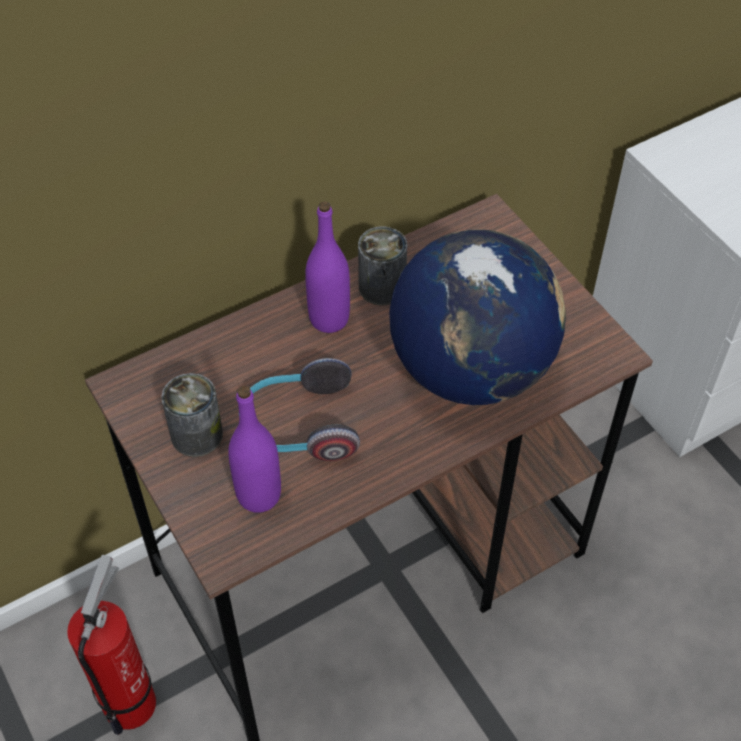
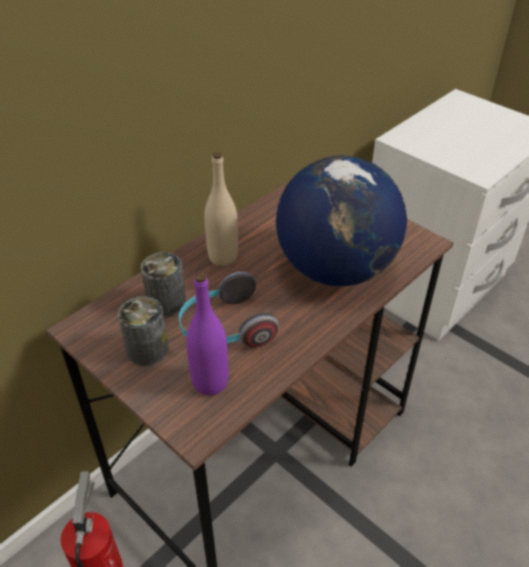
camera: 15 degrees left, 10 degrees down
(329, 319) = (223, 257): purple bottle -> beige bottle
(382, 287) = (253, 232): can -> can (167, 303)

